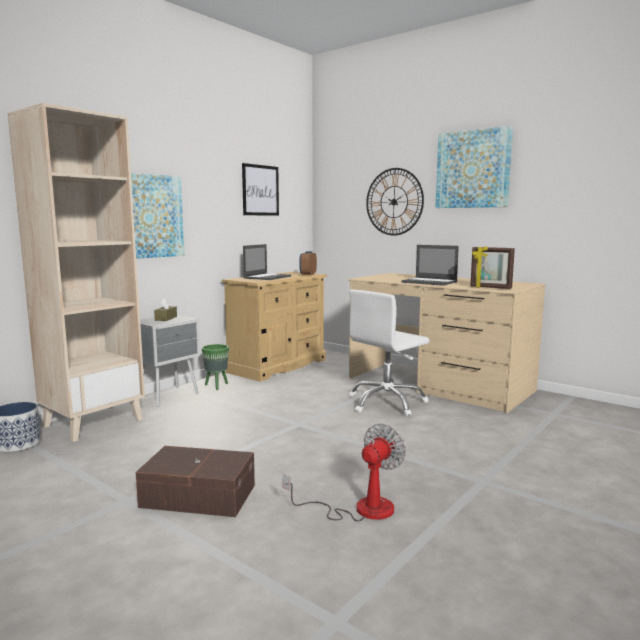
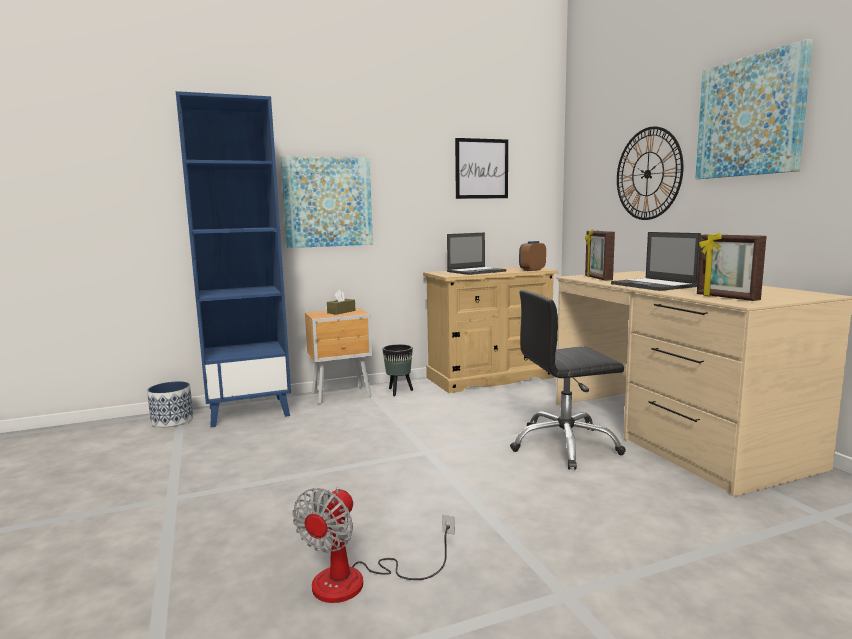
camera: 30 degrees right, 0 degrees up
(94, 422) = (249, 411): beige bookcase -> blue bookcase
(170, 396) = (343, 395): grey nightstand -> brown nightstand
(198, 495) = (231, 510): brown storage box -> none
(217, 386) = (399, 392): green planter -> black planter
(360, 509) = (358, 581): fan -> fan turned 135 degrees clockwise
(381, 279) = (597, 278): none -> picture frame
(386, 403) = (565, 445): white office chair -> black office chair

